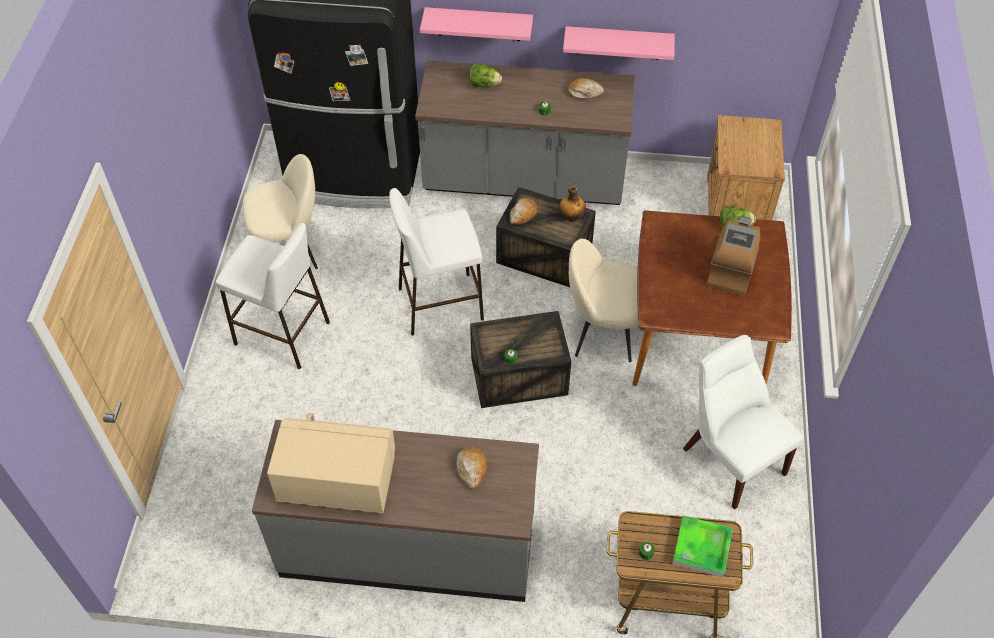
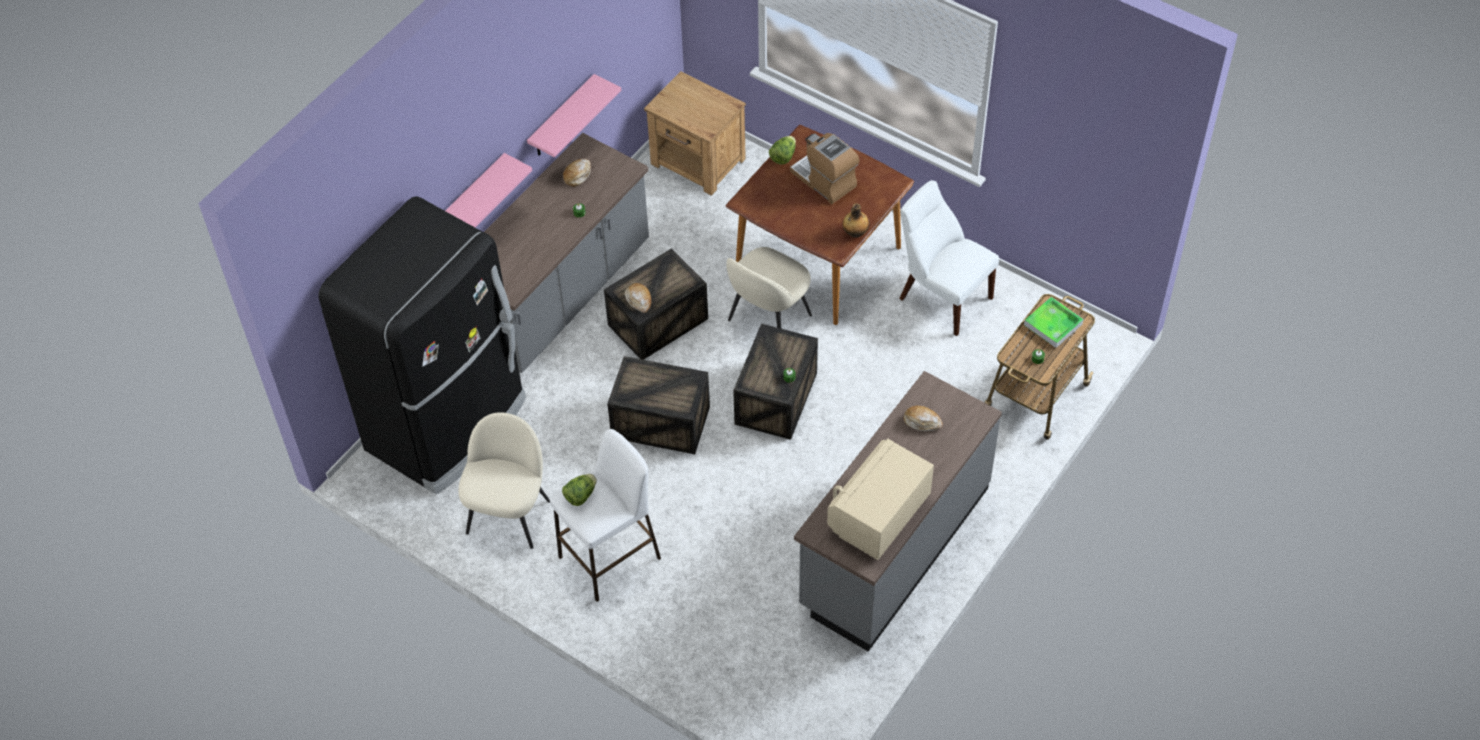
camera: 60 degrees left, 0 degrees up
(440, 304) = (659, 422): white stool -> crate
(484, 84) = (512, 240): lettuce -> lettuce (580, 495)
(571, 217) = (666, 267): bottle -> bottle (855, 233)
(730, 458) = (942, 296): white chair -> white chair turned 45 degrees clockwise

